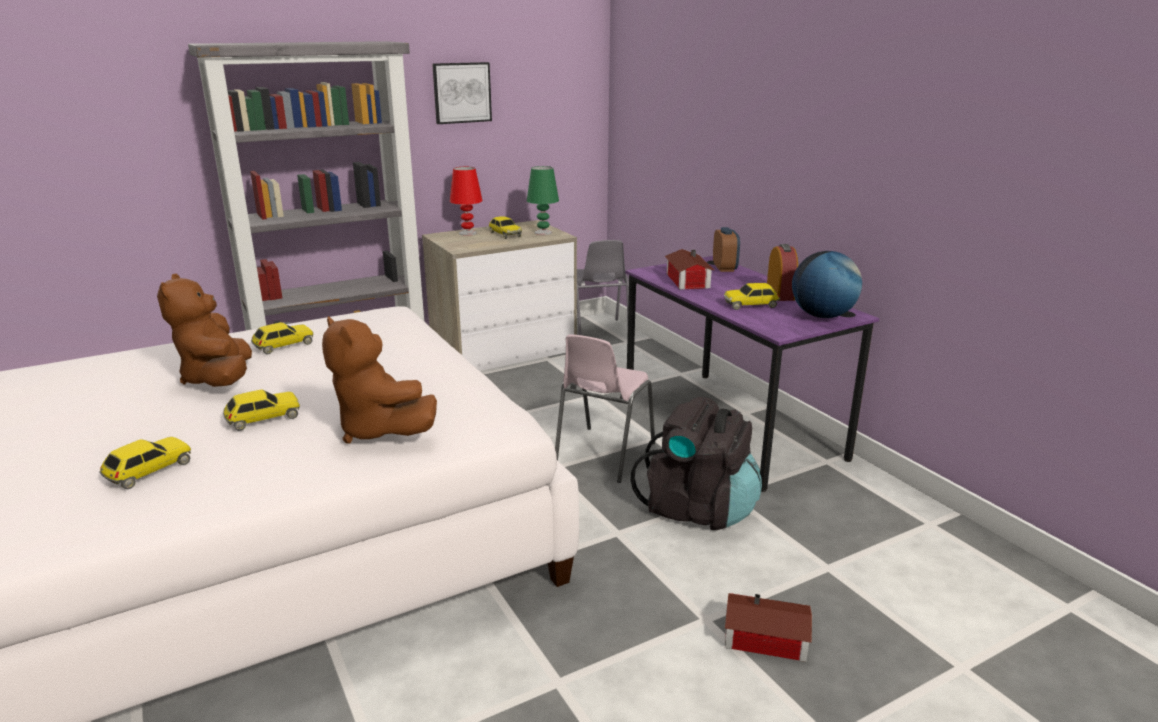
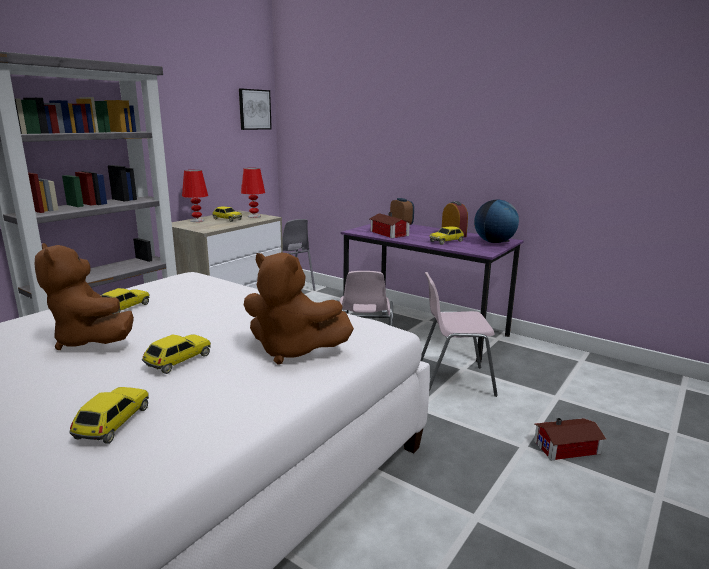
camera: 25 degrees left, 5 degrees down
(462, 92) = (183, 114): picture -> picture (254, 109)
(543, 232) = (254, 216): green table lamp -> red table lamp
(697, 509) = (453, 381): black backpack -> pink chair

